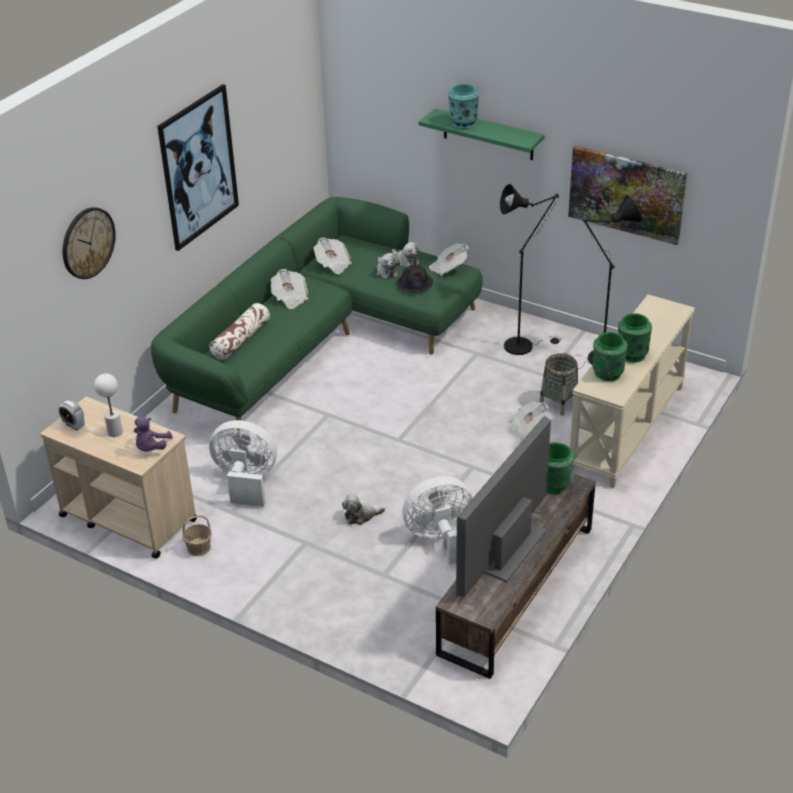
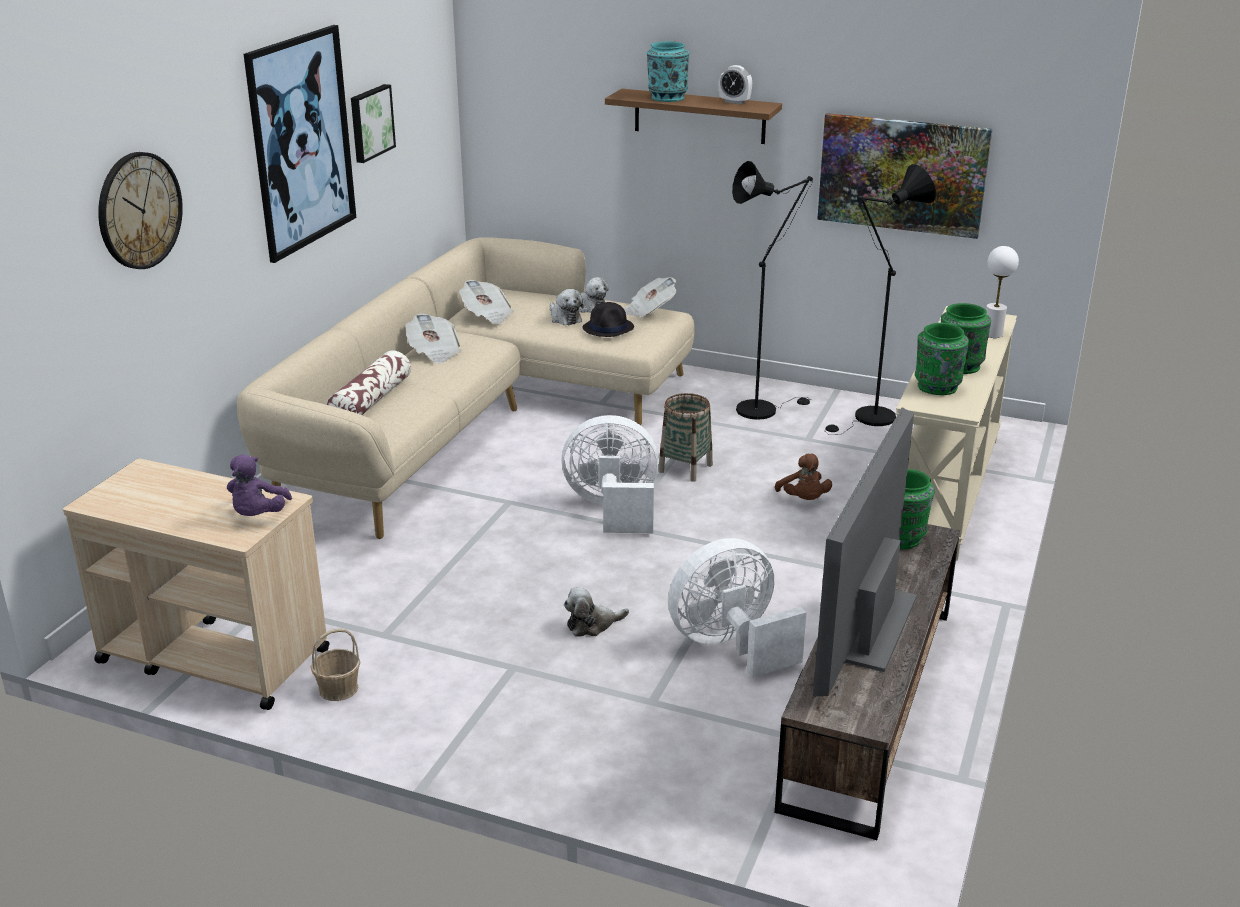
camera: 10 degrees left, 10 degrees down
(74, 425) = (121, 495): alarm clock -> alarm clock (734, 102)
(115, 432) = (192, 499): white table lamp -> white table lamp (992, 334)
(246, 482) = (400, 593): white fan -> white fan (613, 509)
(250, 138) = (370, 122): none -> picture
(319, 340) = (475, 419): green sofa -> beige sofa
(488, 134) = (699, 116): green shelf -> brown shelf
(526, 429) = (803, 500): newspaper -> brown plush toy
(558, 403) = (836, 468): basket -> basket (685, 468)

